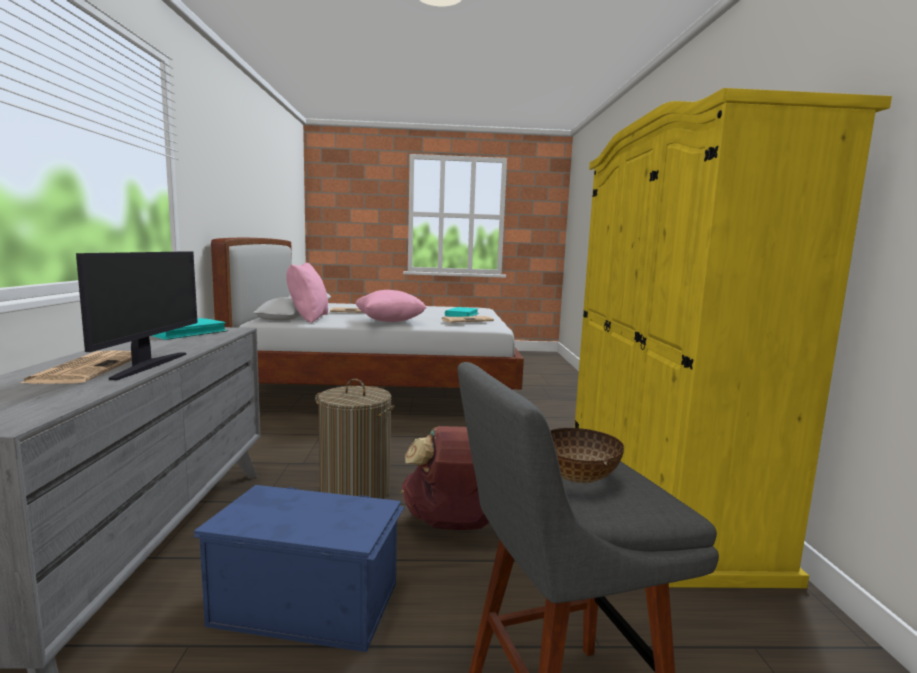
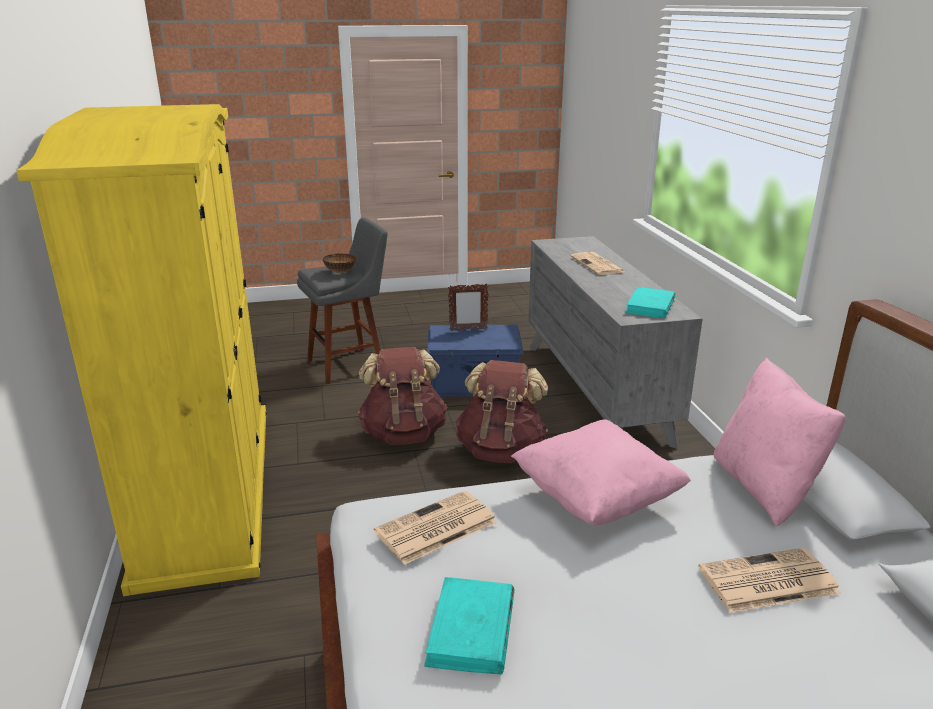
camera: 170 degrees right, 15 degrees up
(147, 365) = (576, 270): monitor -> none
(303, 527) = (468, 330): none -> picture frame
(354, 492) = (501, 450): laundry basket -> brown backpack

